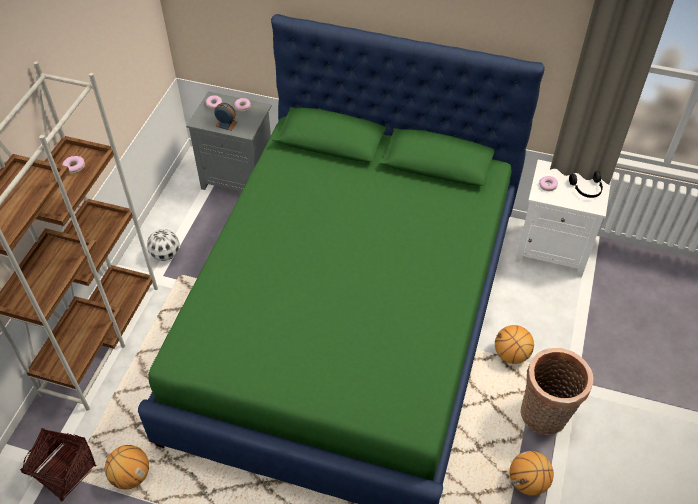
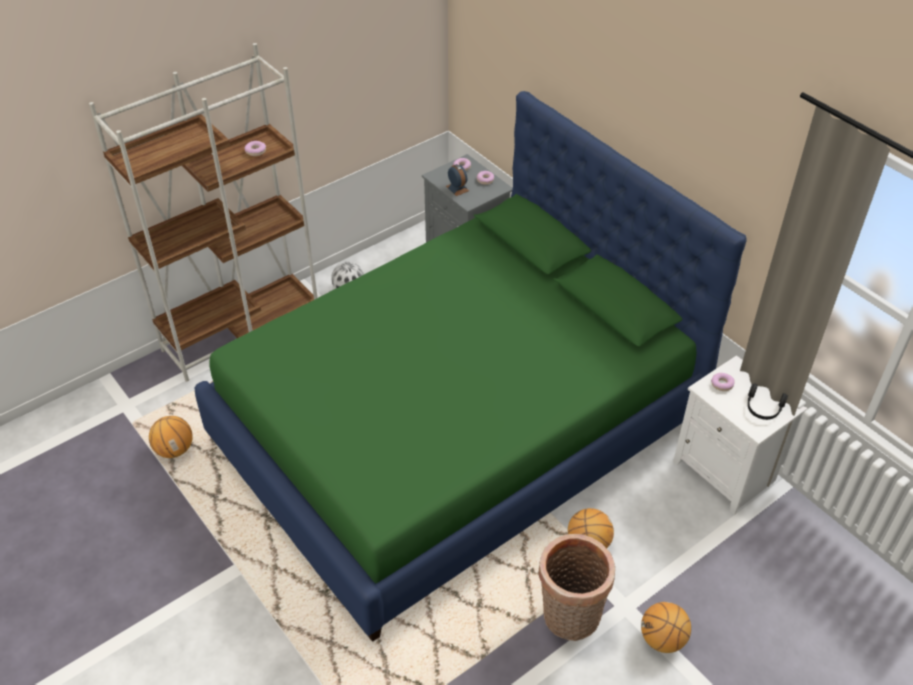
camera: 35 degrees right, 5 degrees down
(63, 471) = (131, 417): basket -> none
(528, 482) = (499, 664): basketball -> basketball (662, 639)

